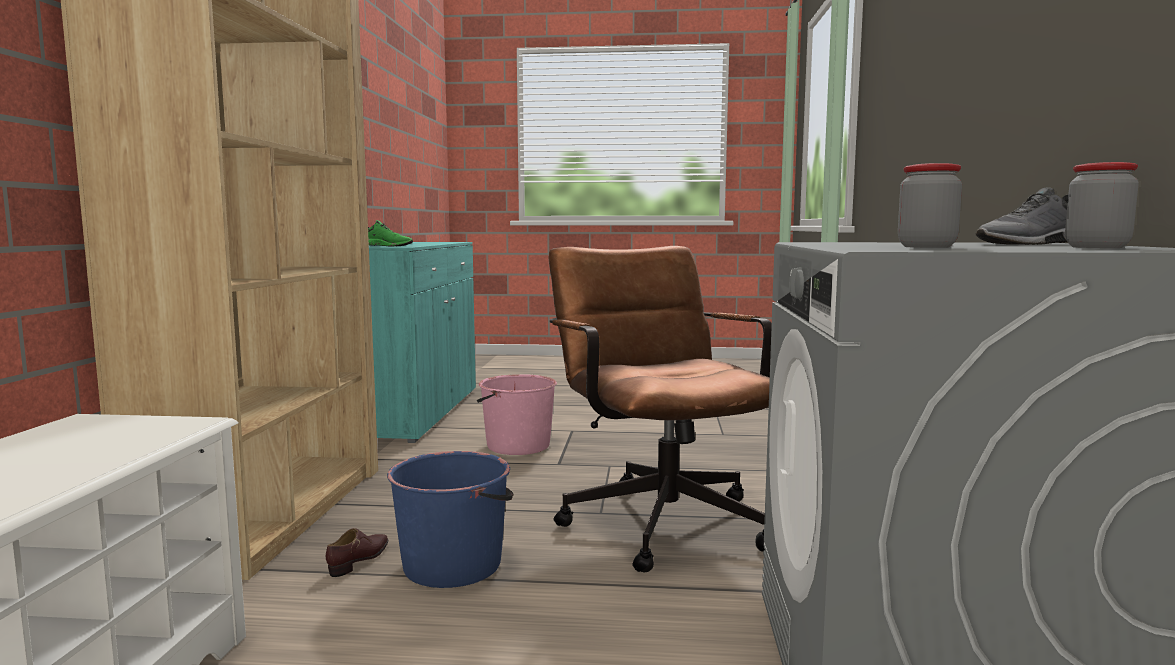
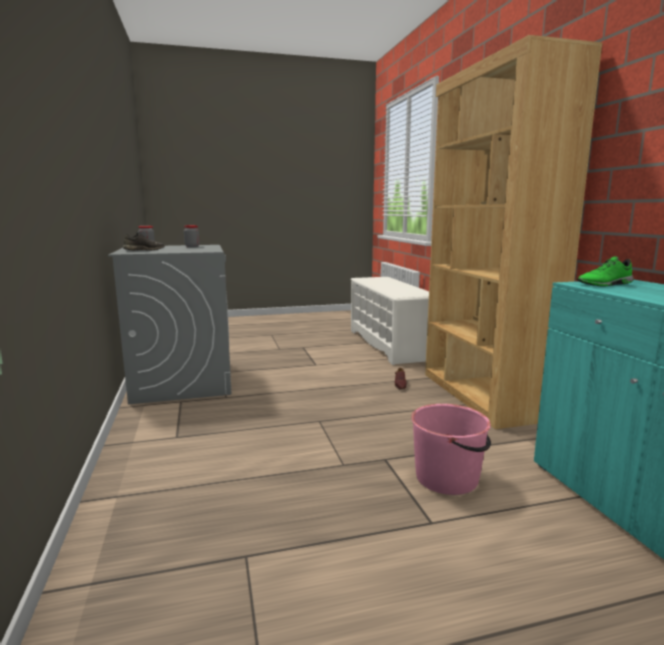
camera: 160 degrees right, 5 degrees up
(454, 565) = (360, 388): blue bucket -> none
(658, 517) = (284, 423): brown office chair -> none

